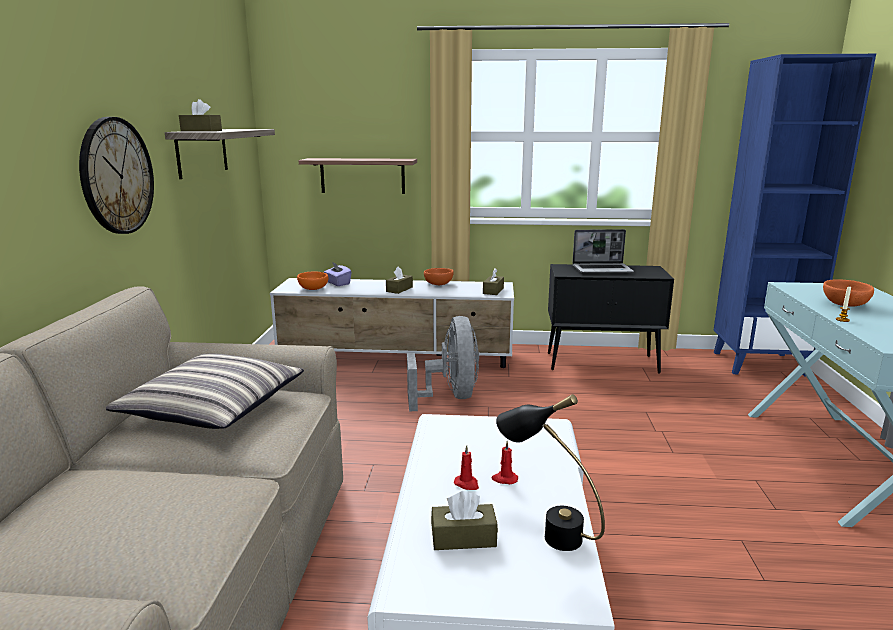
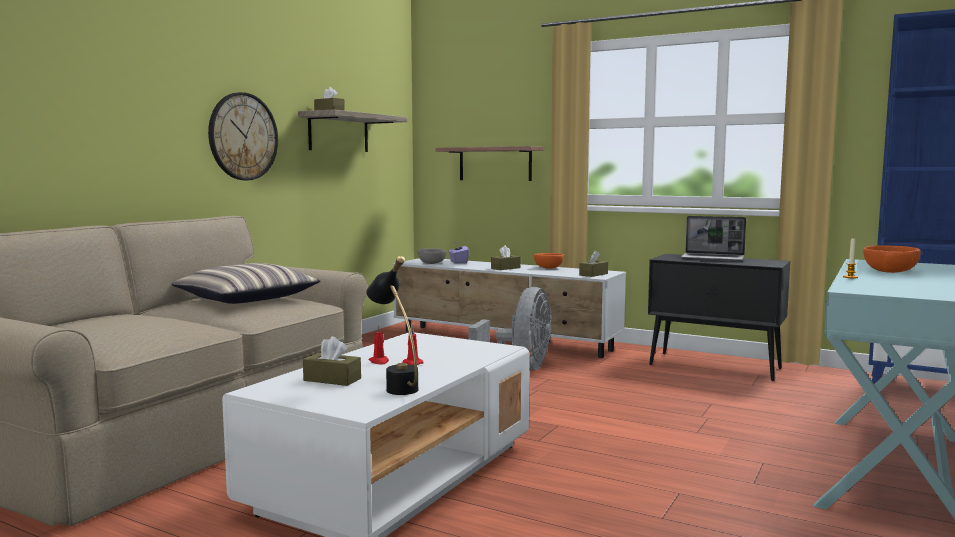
camera: 25 degrees right, 10 degrees down
(313, 288) = (431, 263): orange bowl -> grey bowl

